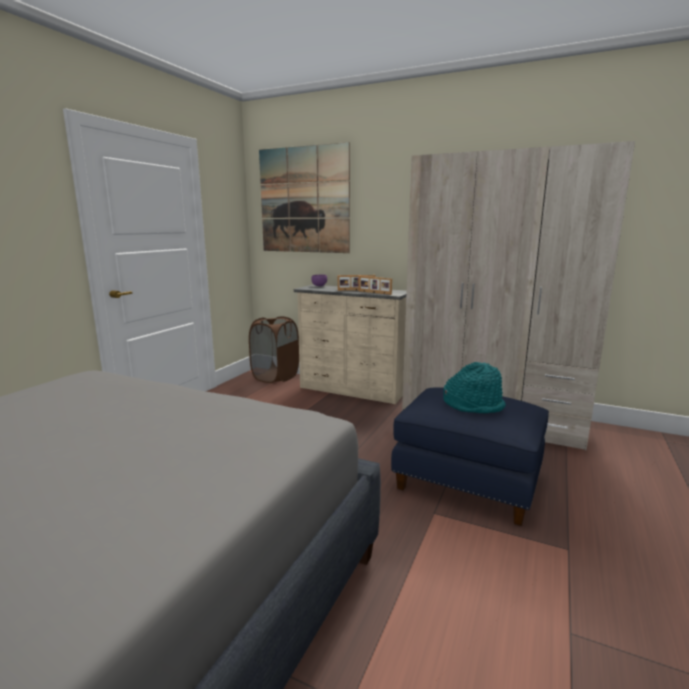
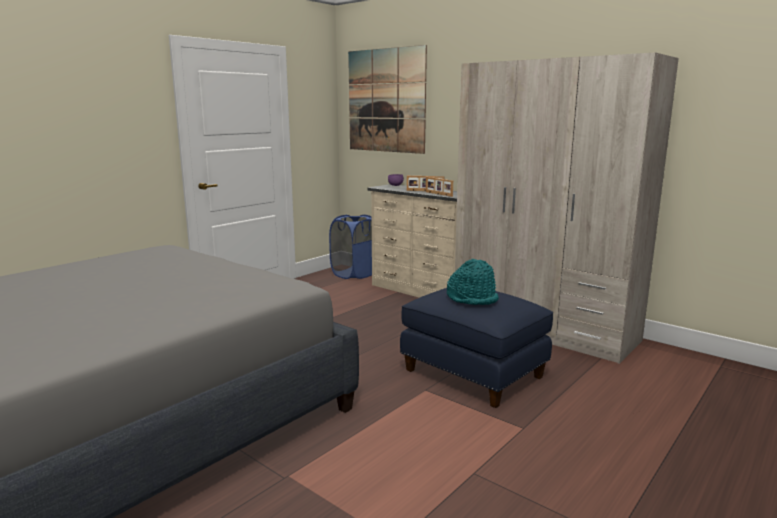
camera: 15 degrees right, 0 degrees up
(275, 377) = (354, 274): brown laundry basket -> blue laundry basket

